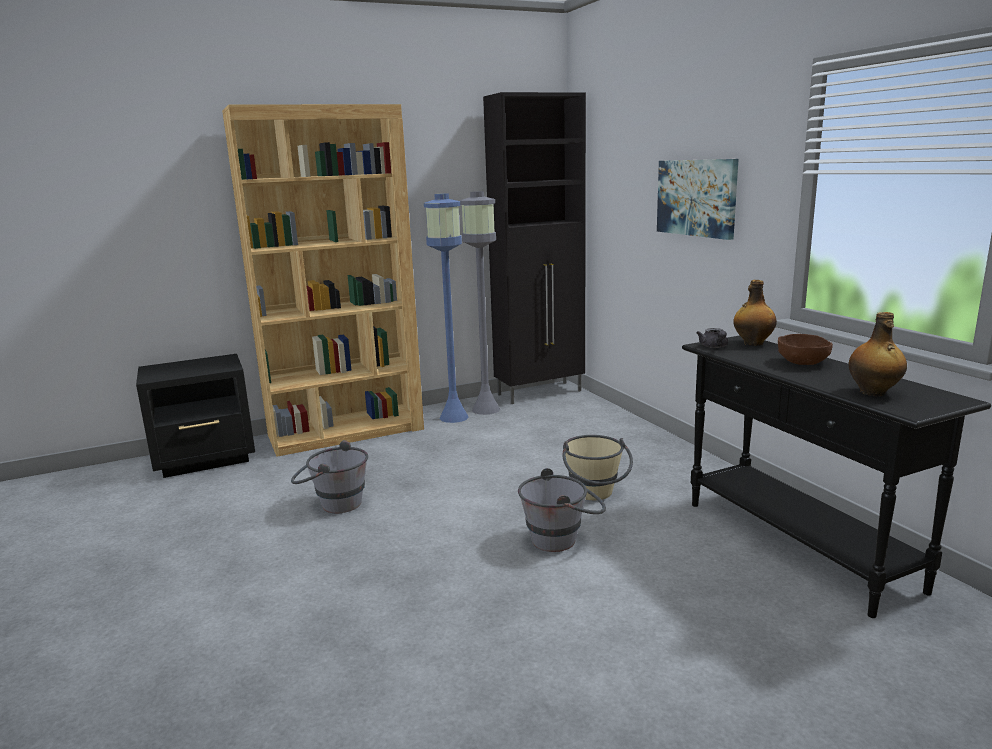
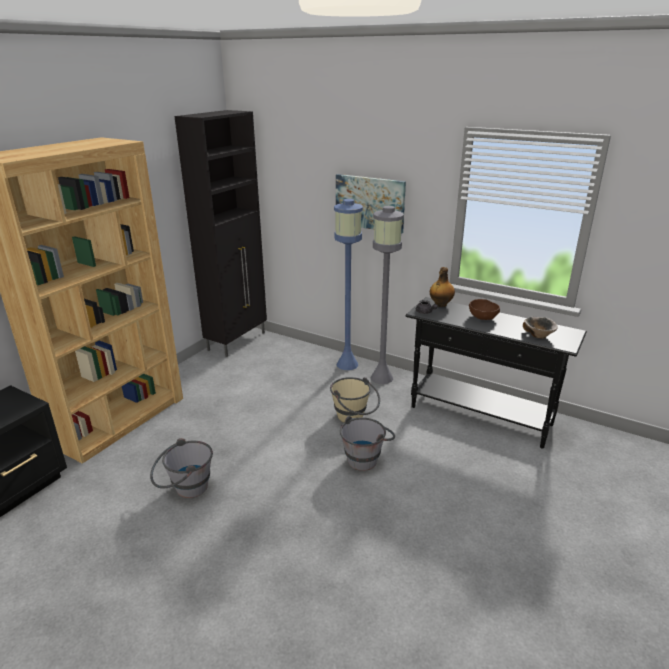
camera: 35 degrees left, 10 degrees up
(454, 417) = (195, 380): blue floor lamp -> blue floor lamp (347, 364)
(486, 409) = (212, 367): grey floor lamp -> grey floor lamp (382, 378)
(873, 392) = (538, 335): bottle -> bowl

